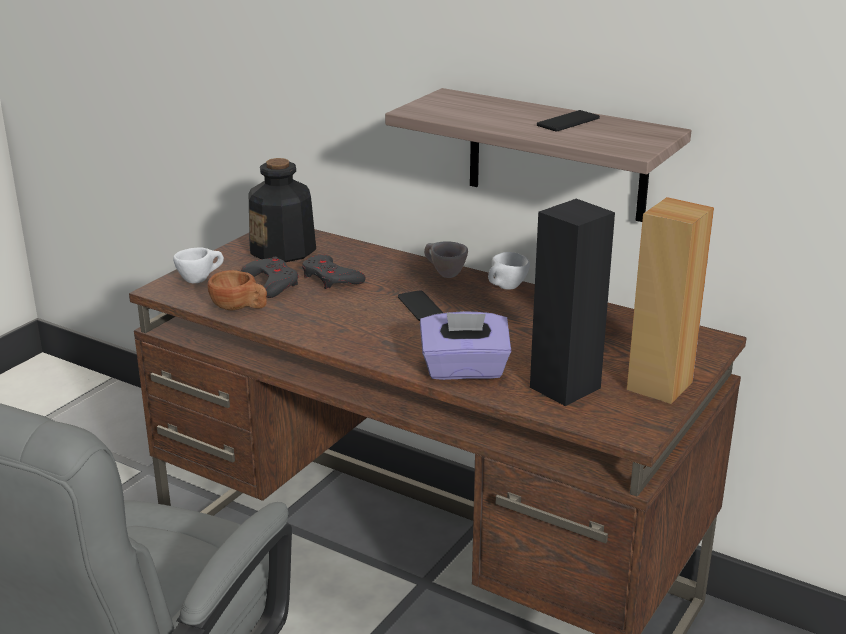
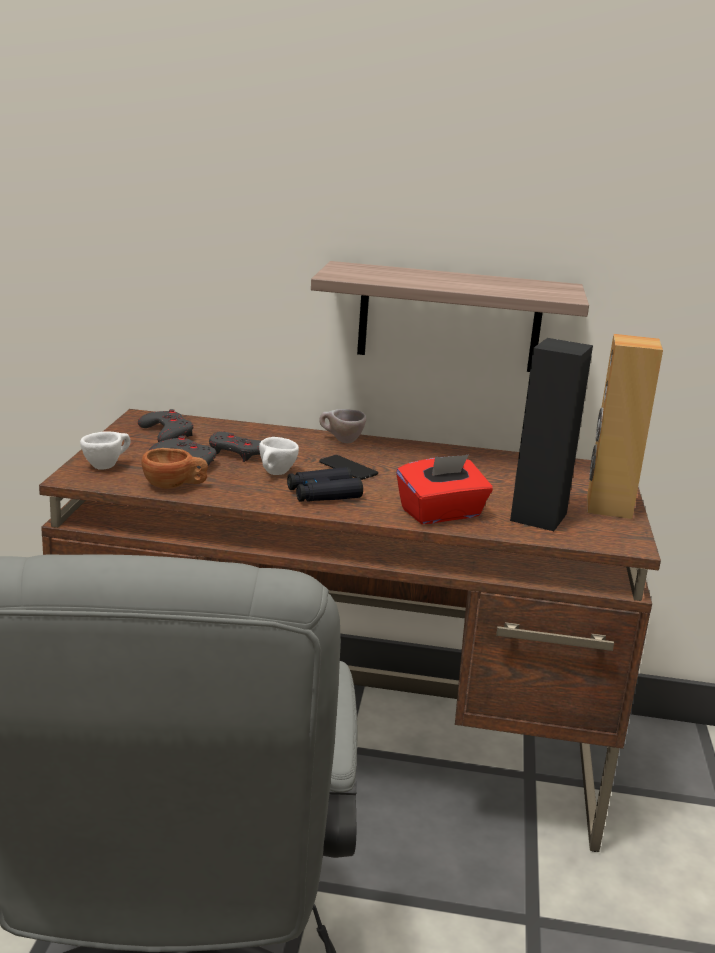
camera: 25 degrees left, 5 degrees down
(283, 250) = (167, 433): bottle -> grey game controller
(368, 333) = (323, 494): none -> black binoculars
(464, 370) = (441, 514): purple tissue box -> red tissue box
(506, 289) = (407, 447): white cup -> white cup (275, 474)
(568, 122) = (480, 281): phone -> none

